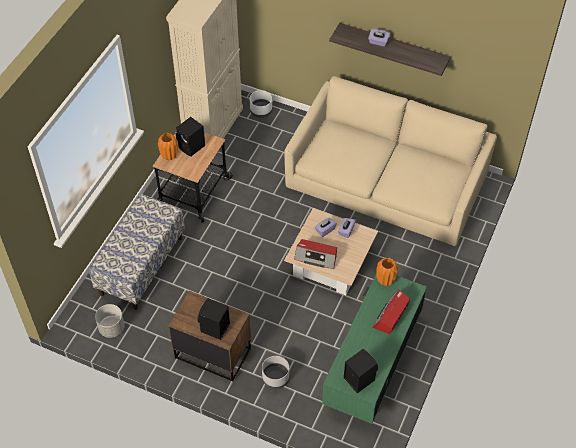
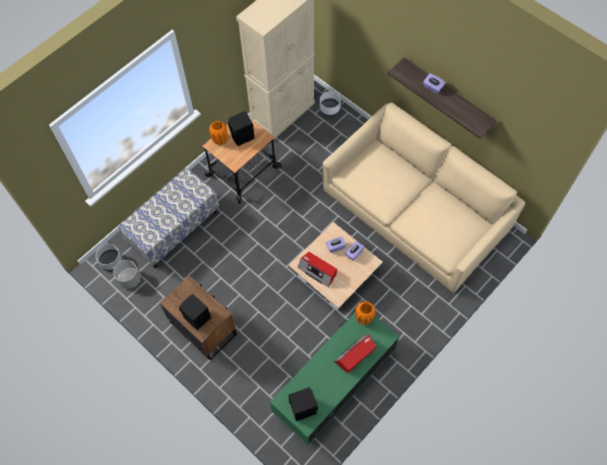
camera: 20 degrees right, 10 degrees up
(275, 378) = (247, 369): grey planter -> grey planter (111, 262)

